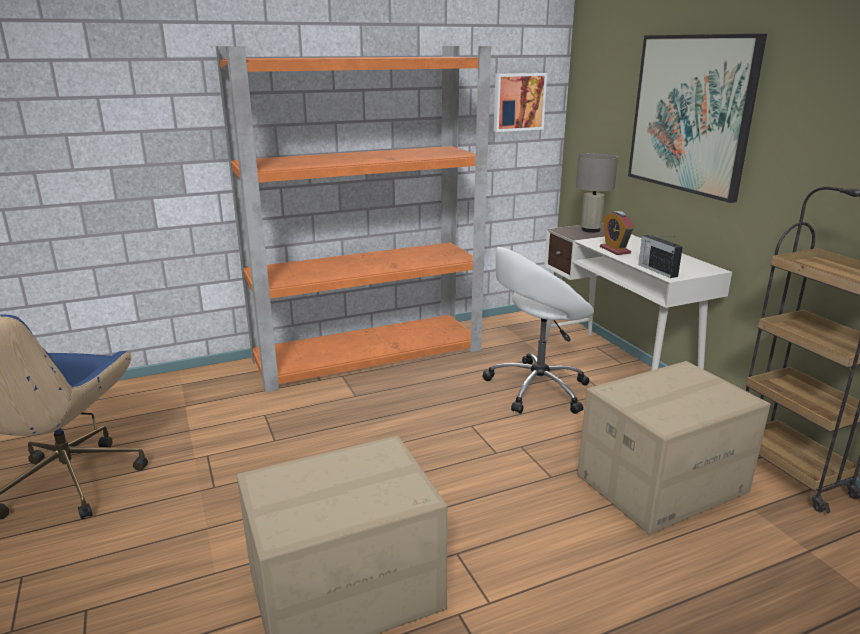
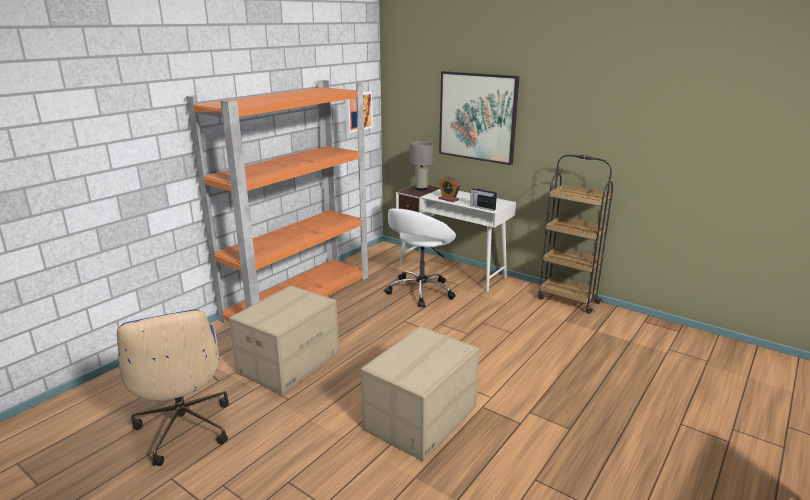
camera: 30 degrees left, 0 degrees up
(661, 483) = (519, 321): cardboard box -> cardboard box (288, 362)

